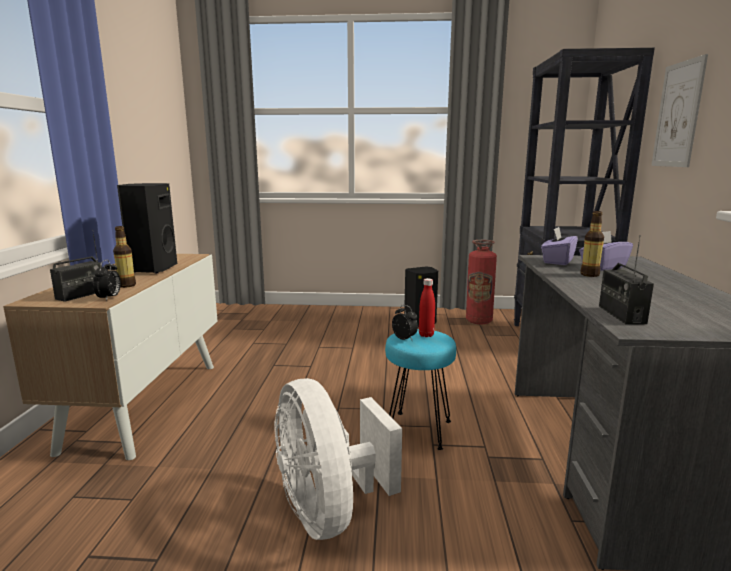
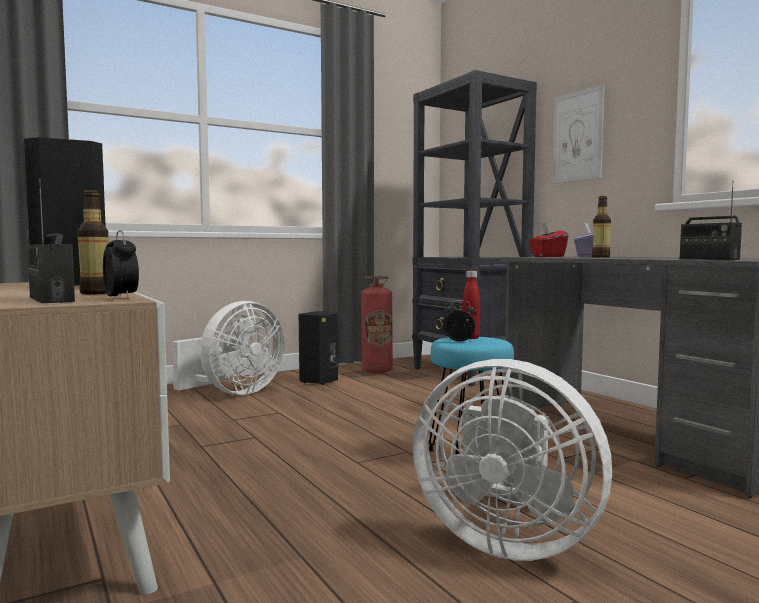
camera: 35 degrees left, 10 degrees down
(81, 295) = (51, 299): radio -> radio turned 150 degrees clockwise
(350, 322) = (234, 392): none -> white fan
(557, 261) = (547, 256): purple tissue box -> red tissue box

